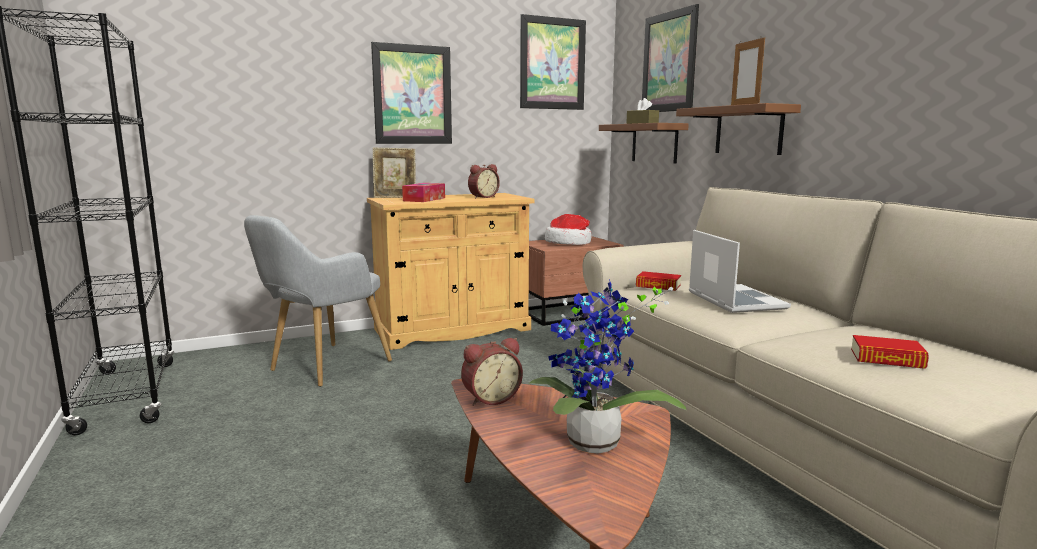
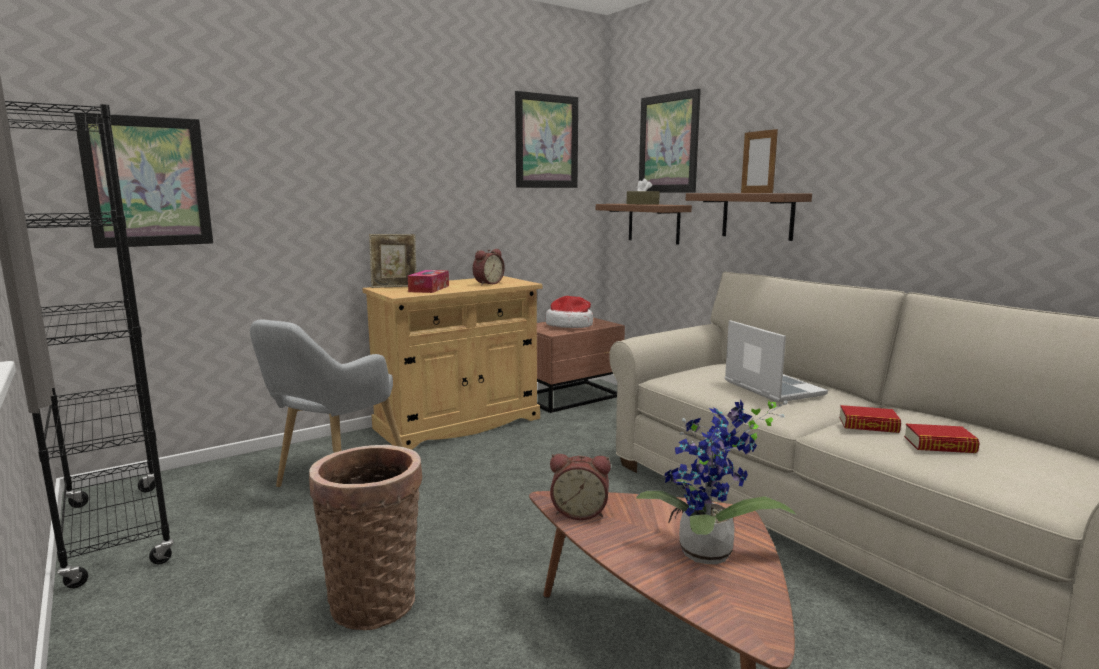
camera: 10 degrees left, 0 degrees up
(311, 468) = (374, 599): none -> basket
(412, 95) = (408, 176): picture -> picture (147, 182)
(490, 398) = (579, 512): alarm clock -> alarm clock turned 45 degrees clockwise
(658, 286) = (691, 375): book -> book (868, 425)

